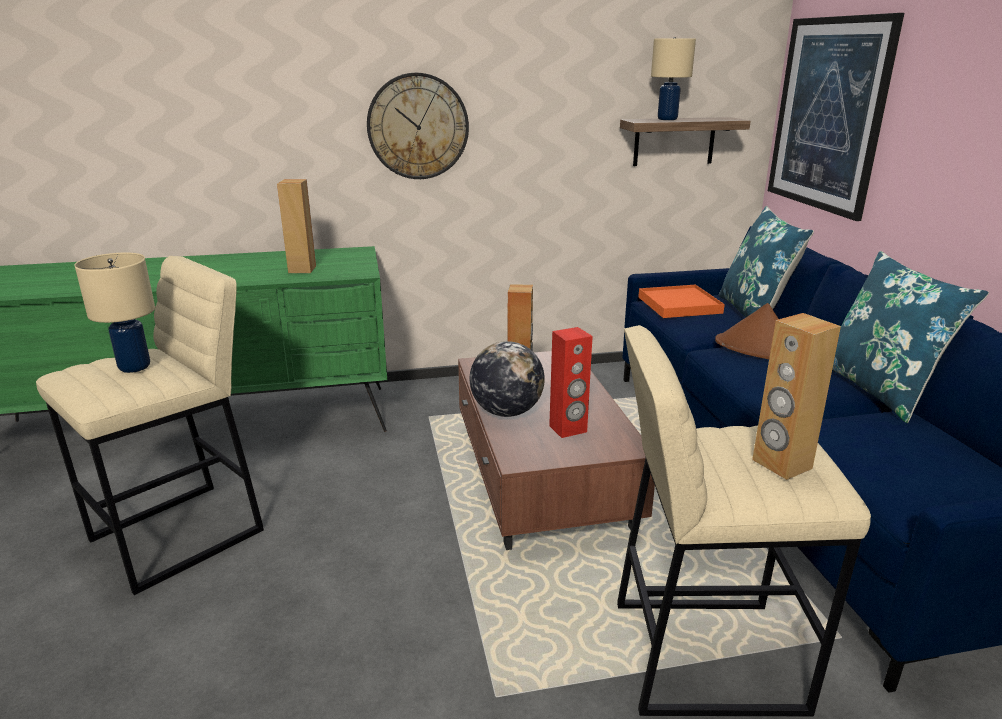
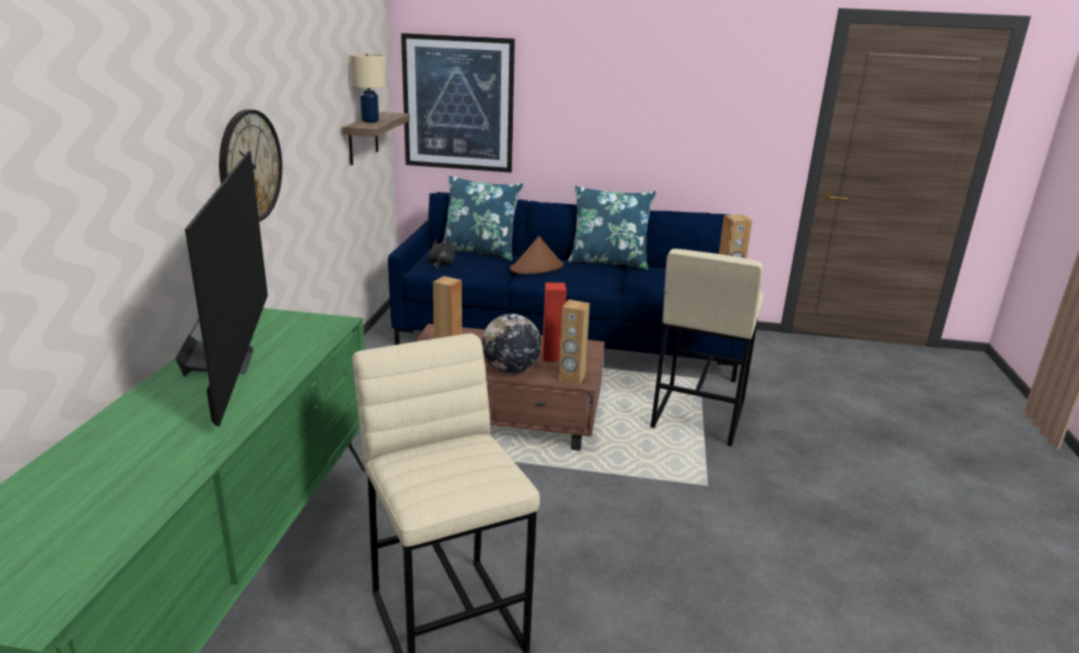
camera: 70 degrees left, 0 degrees up
(133, 367) = (449, 459): beige table lamp -> none
(263, 263) = (230, 361): none -> television
(301, 269) = (285, 345): brown speaker -> brown speaker (571, 378)
(679, 305) = (441, 264): orange tray -> black plush toy

